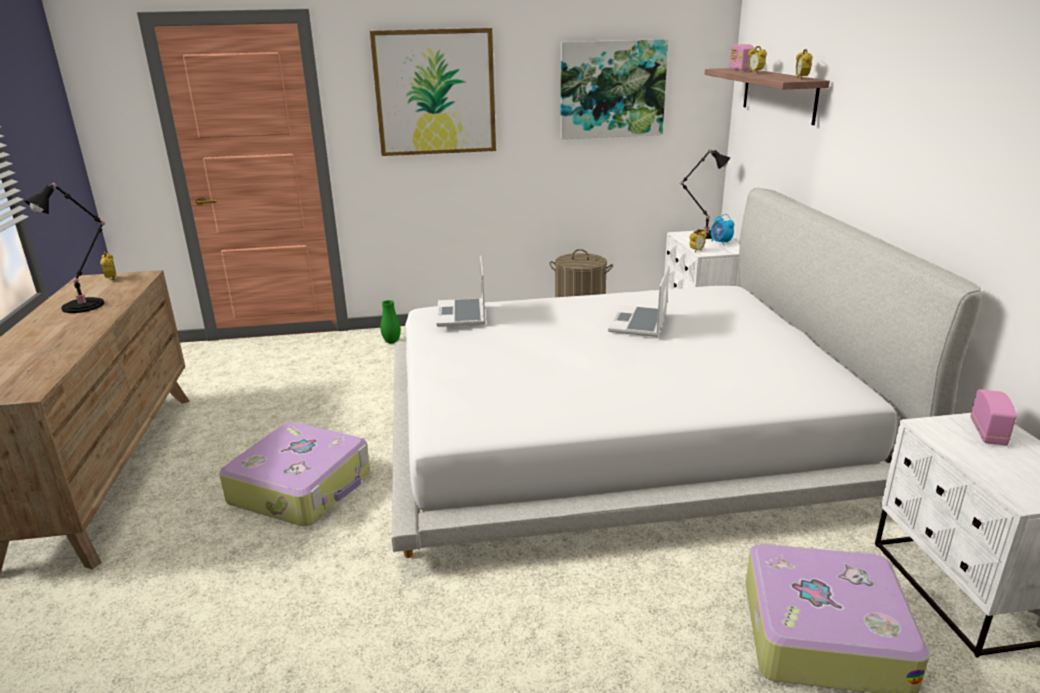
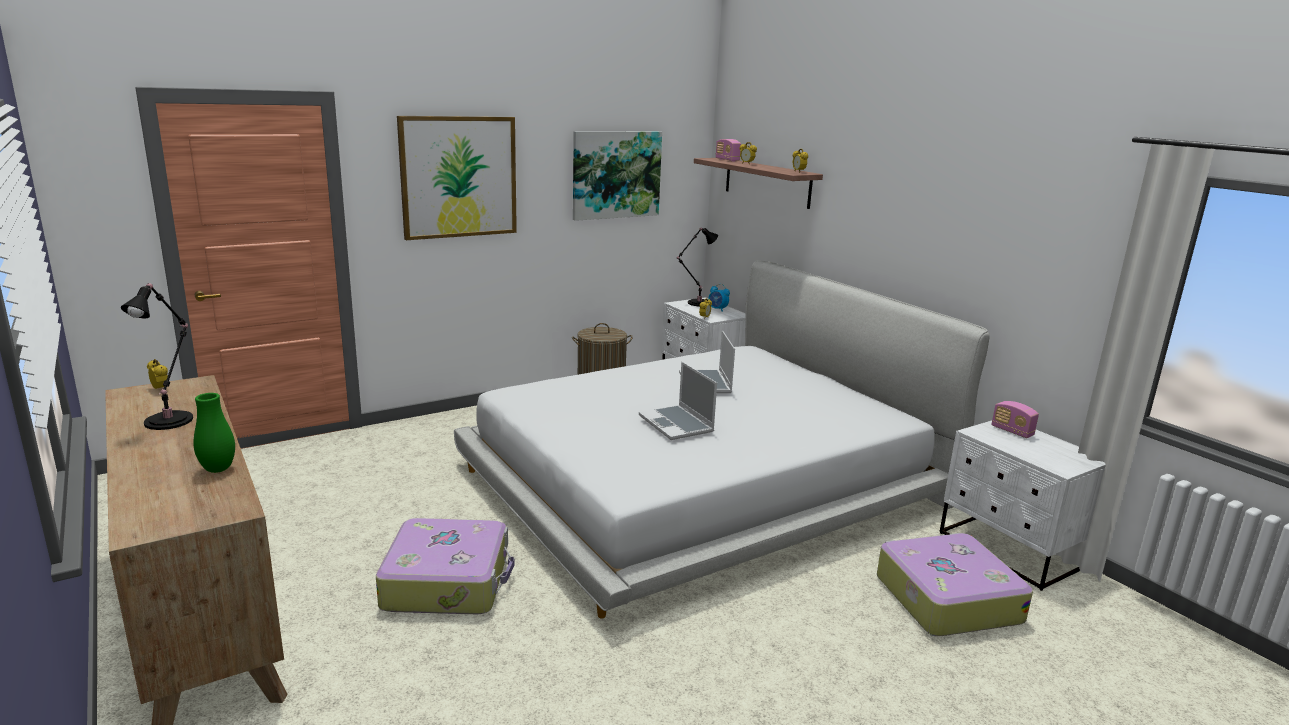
camera: 25 degrees left, 5 degrees down
(391, 342) = (421, 432): green vase -> green vase (218, 469)
(462, 314) = (546, 392): laptop -> laptop (677, 424)
(988, 432) = (1012, 431): radio -> radio turned 150 degrees clockwise

